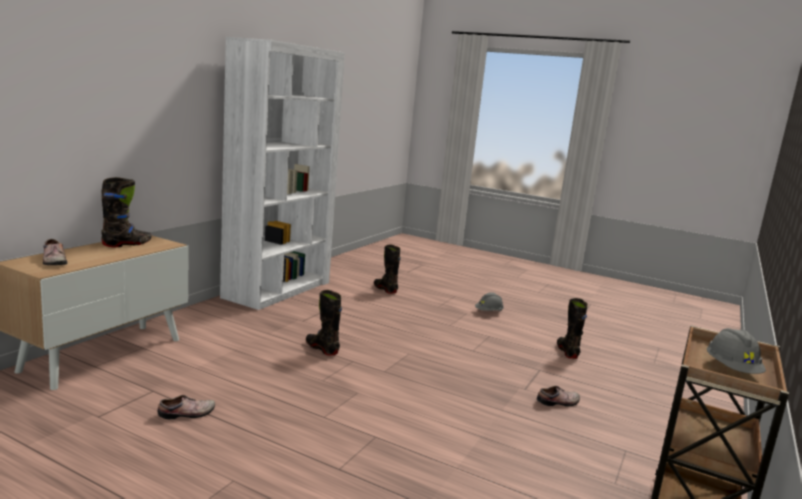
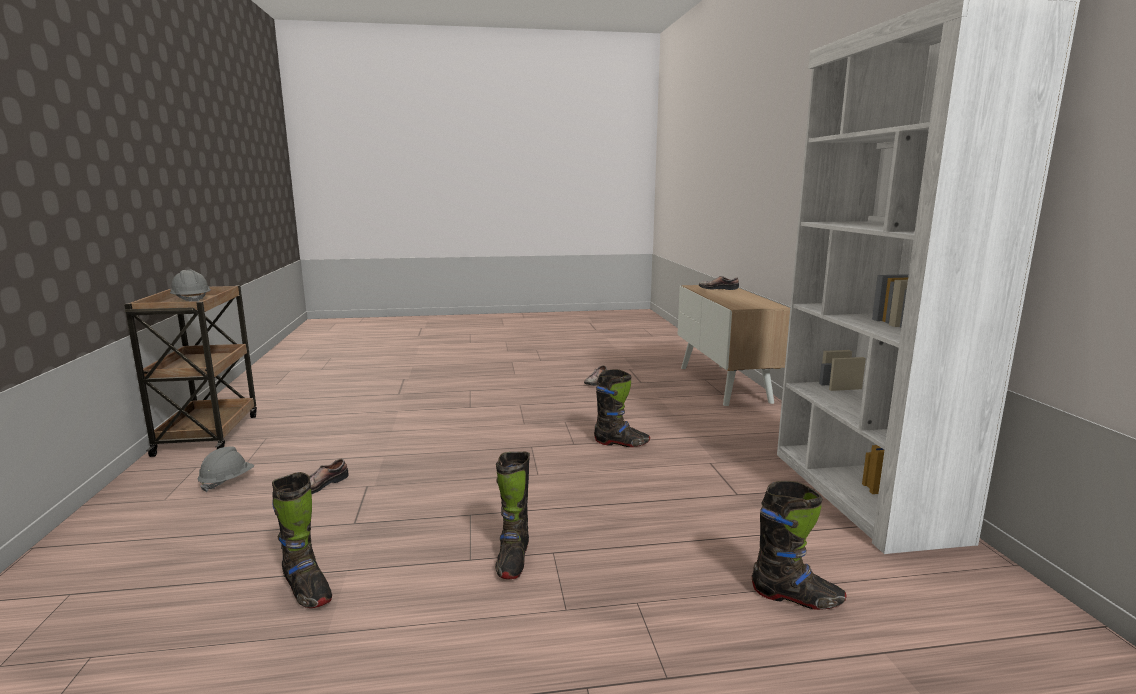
camera: 145 degrees right, 0 degrees up
(127, 244) = (750, 300): black boot -> black boot (512, 560)
(488, 312) = (528, 645): grey hard hat -> grey hard hat (227, 481)

